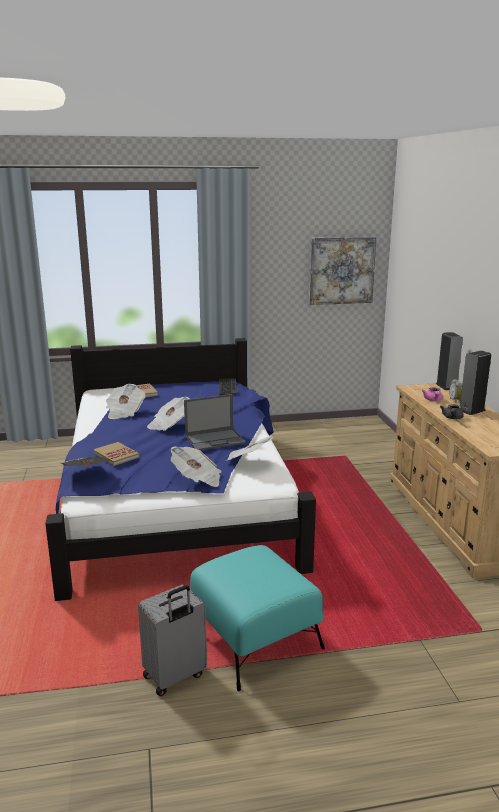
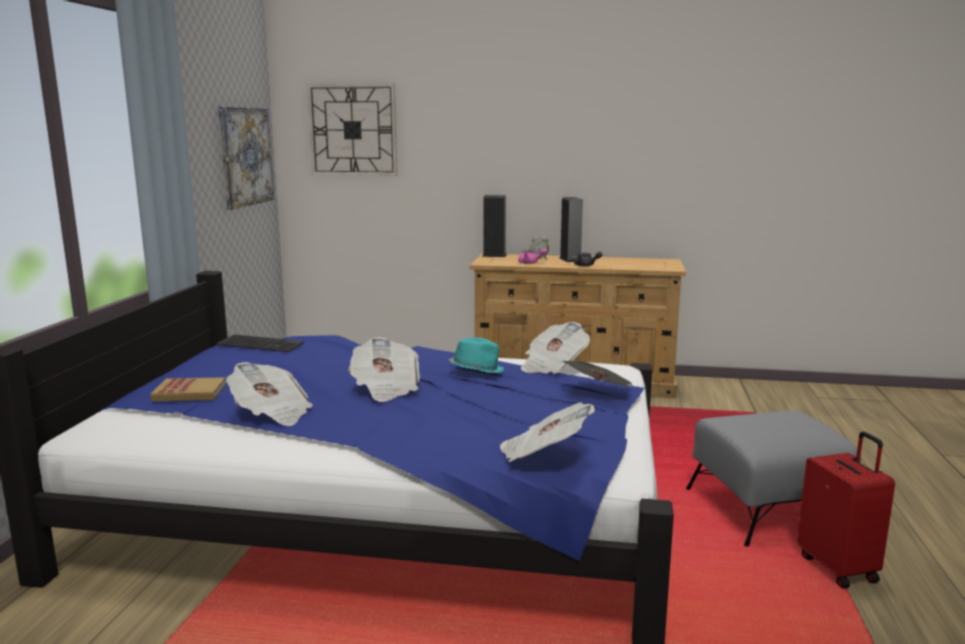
camera: 70 degrees left, 5 degrees down
(116, 455) = (482, 429): book -> none
(175, 676) = (839, 568): grey suitcase -> red suitcase
(215, 439) = (476, 370): laptop -> turquoise hat
(254, 638) = (765, 510): turquoise ottoman -> grey ottoman
(414, 259) = (353, 130): none -> wall clock

